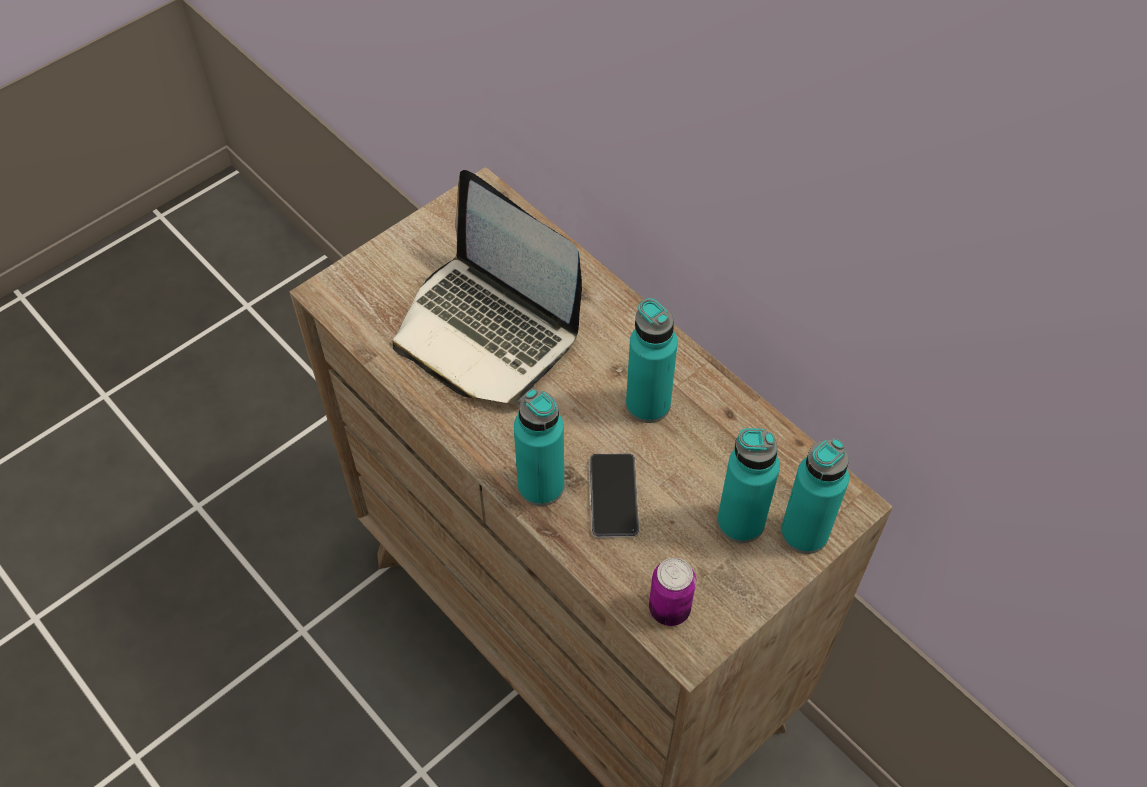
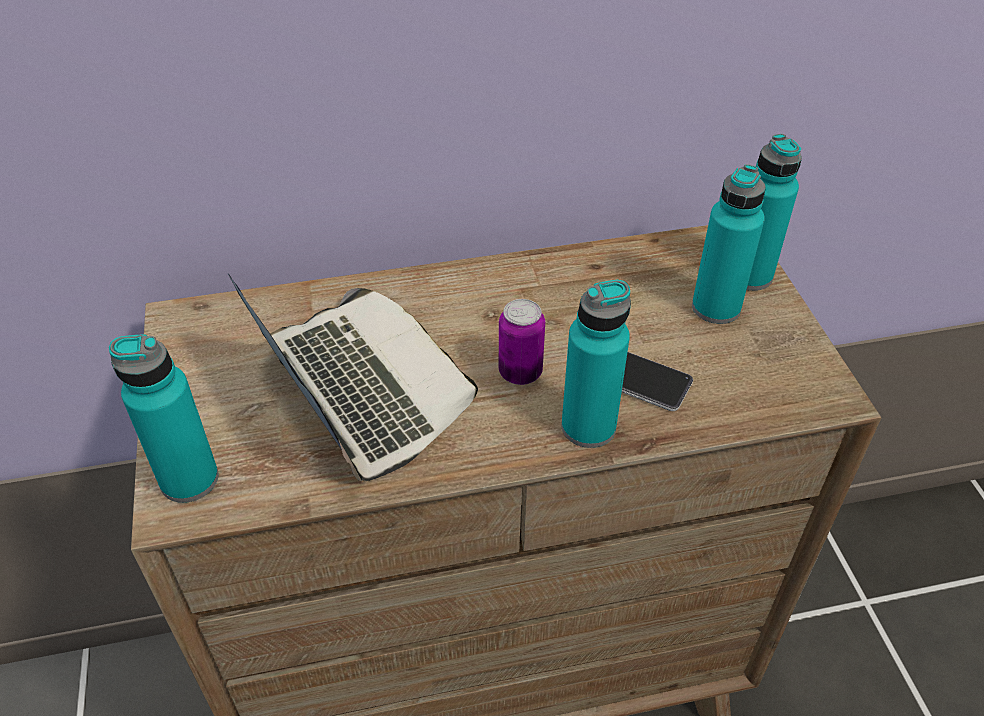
camera: 60 degrees left, 10 degrees down
(488, 330) = (360, 388): laptop -> laptop turned 105 degrees counterclockwise
(648, 404) = (546, 311): turquoise bottle -> turquoise bottle (189, 479)
(669, 609) = (785, 392): can -> can (520, 372)

